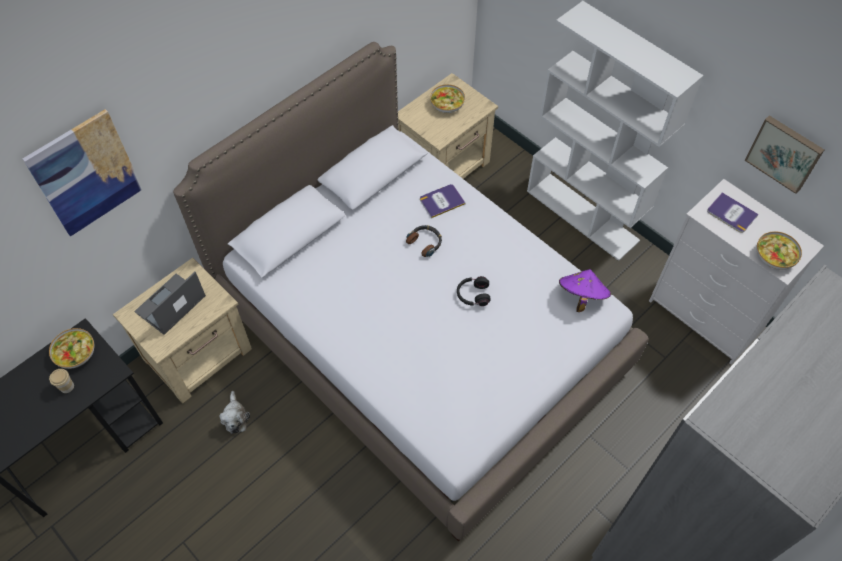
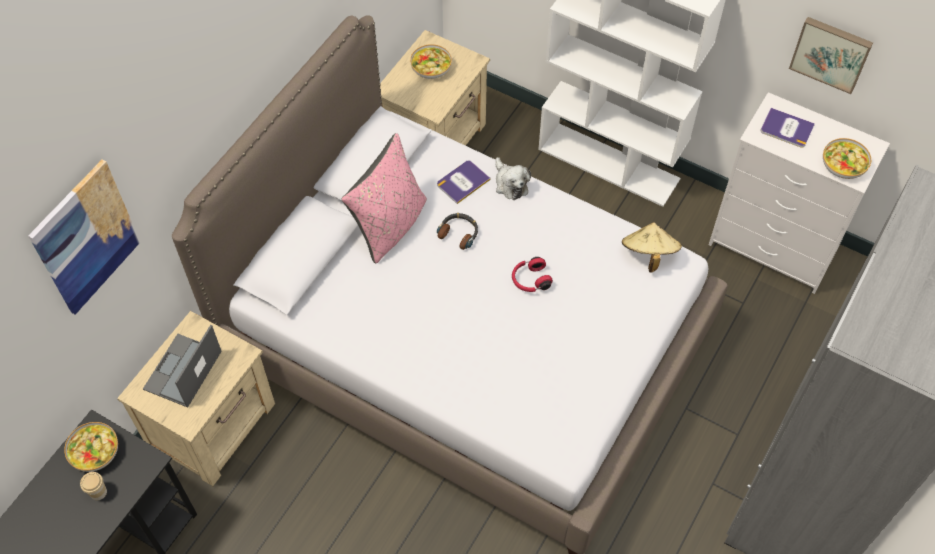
camera: 15 degrees left, 0 degrees up
(235, 417) = (281, 486): plush toy -> plush toy (510, 184)
(370, 224) = (390, 226): none -> pink pillow
(472, 295) = (530, 280): black headphones -> red headphones
(581, 296) = (648, 255): purple hat -> beige hat

